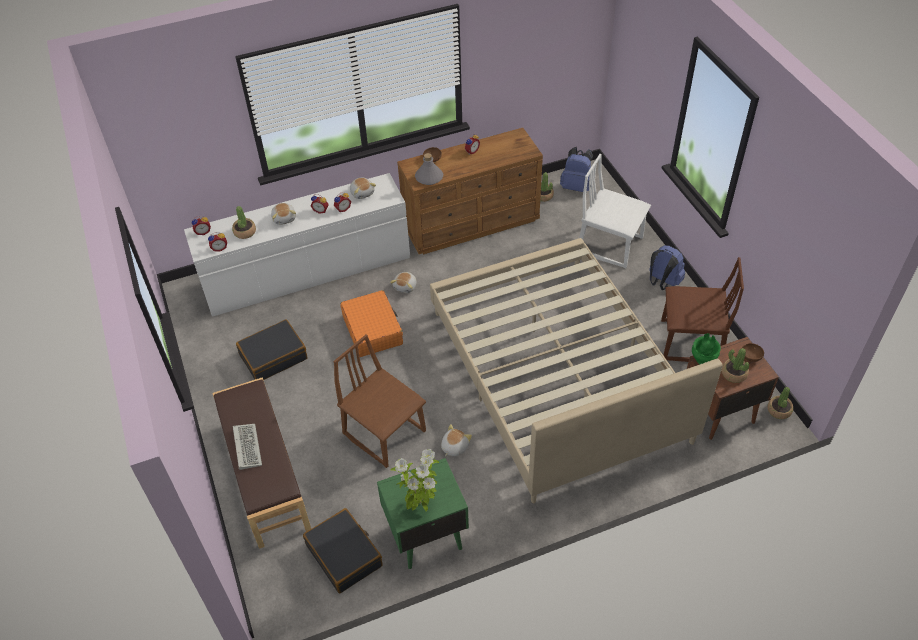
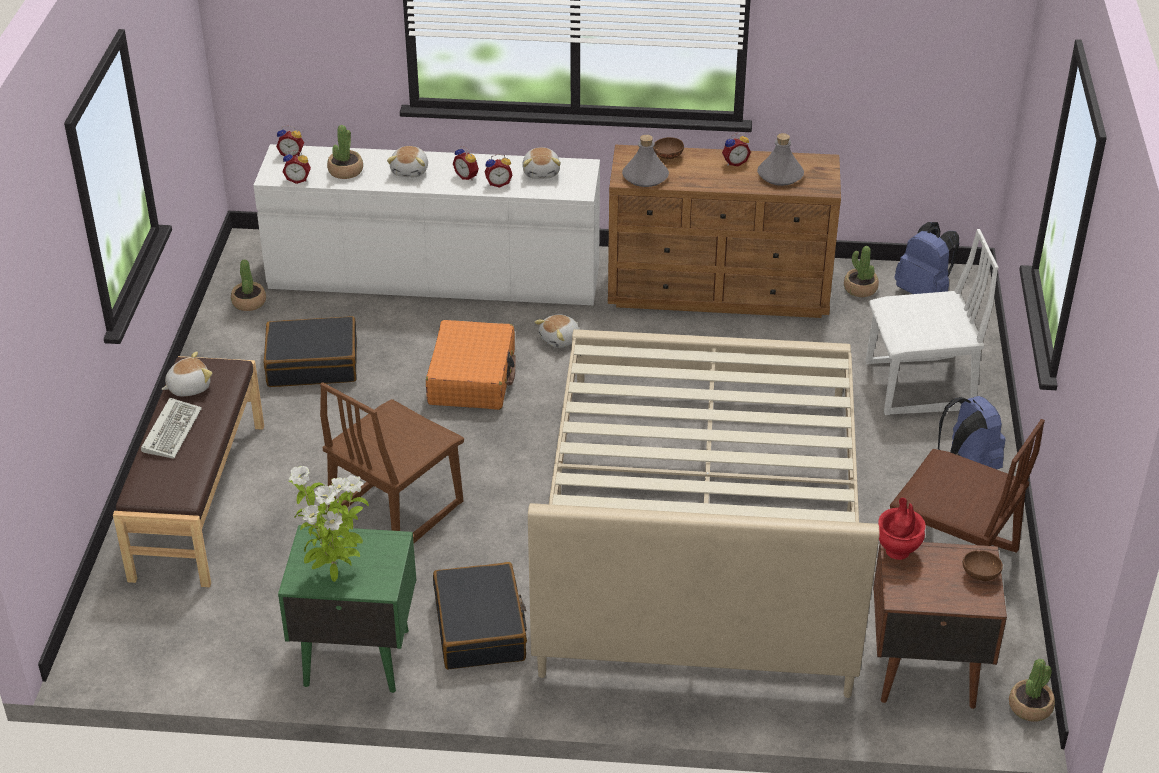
camera: 25 degrees right, 10 degrees down
(344, 555) = (230, 635): black suitcase -> black suitcase (480, 628)
(385, 432) = (395, 509): brown chair -> brown chair turned 120 degrees counterclockwise
(454, 447) = (478, 563): plush toy -> plush toy (188, 387)
(501, 151) = (780, 175): none -> grey bottle
(610, 244) = (919, 387): white chair -> white chair turned 120 degrees clockwise
(703, 360) = (898, 551): green vase -> red vase
(734, 374) = (933, 586): potted plant -> potted plant (249, 302)

